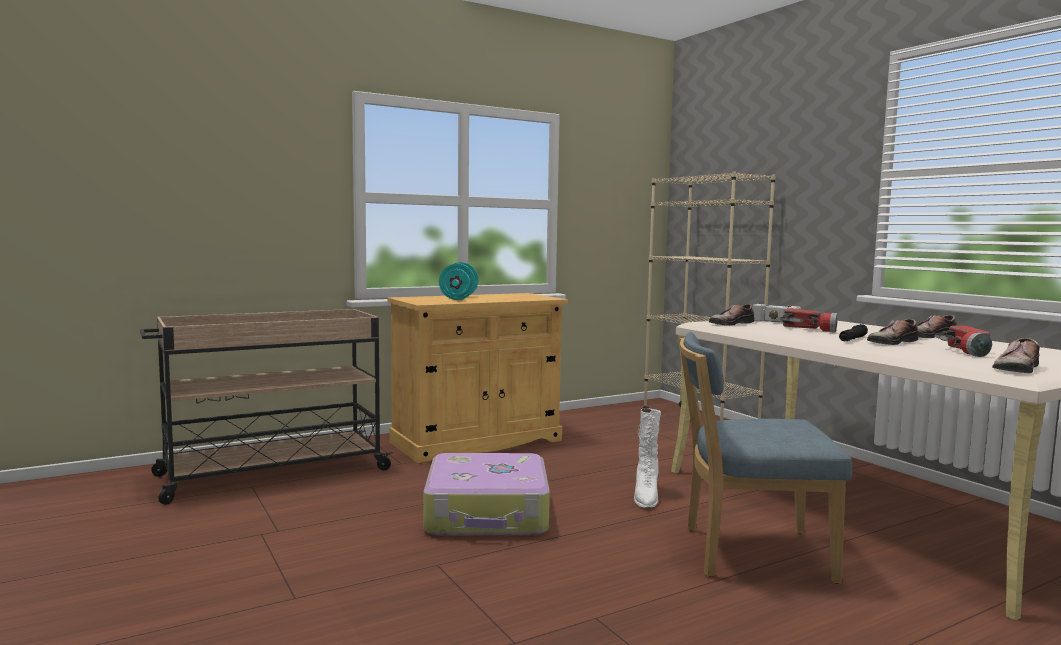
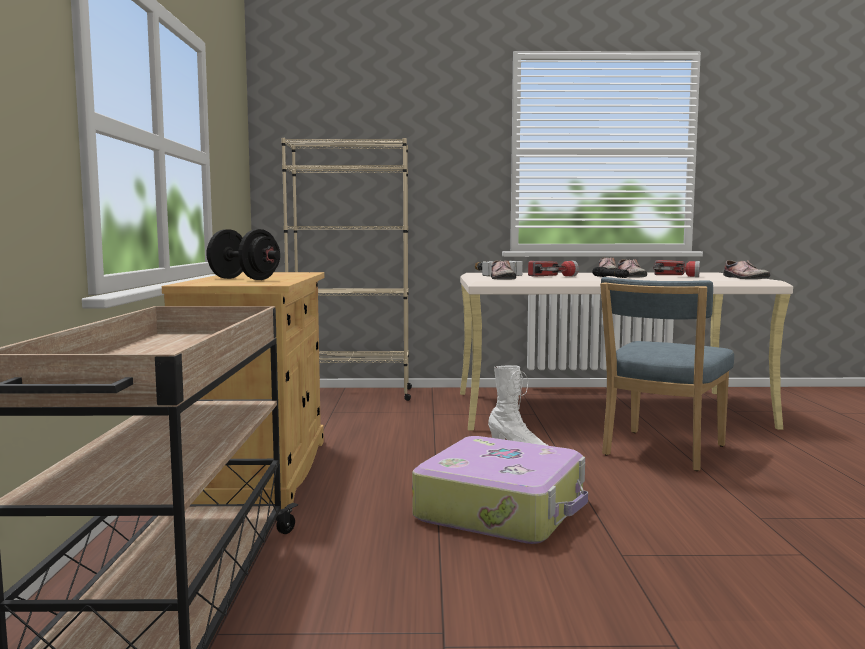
camera: 60 degrees left, 0 degrees up
(459, 298) = (244, 279): turquoise dumbbell -> black dumbbell

